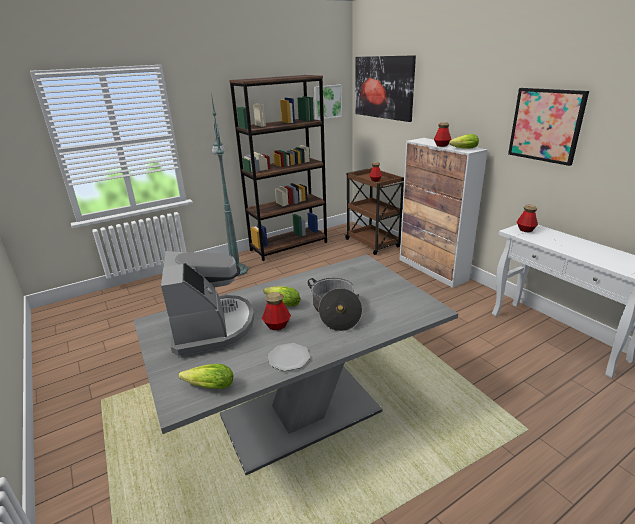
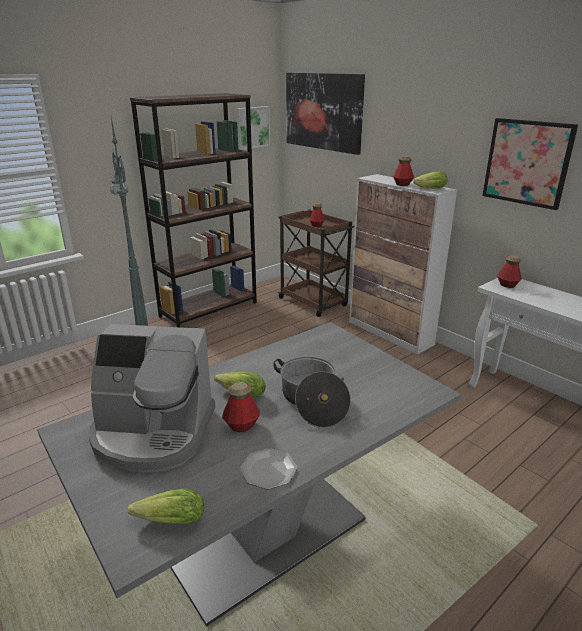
camera: 10 degrees left, 0 degrees up
(212, 327) = (153, 433): coffee machine -> coffee machine turned 120 degrees clockwise

